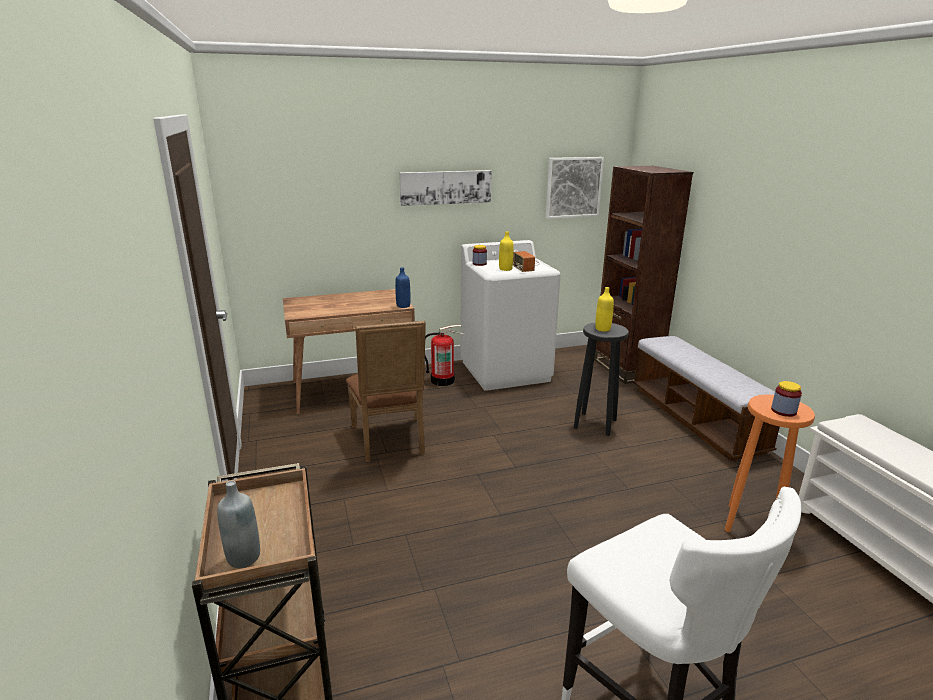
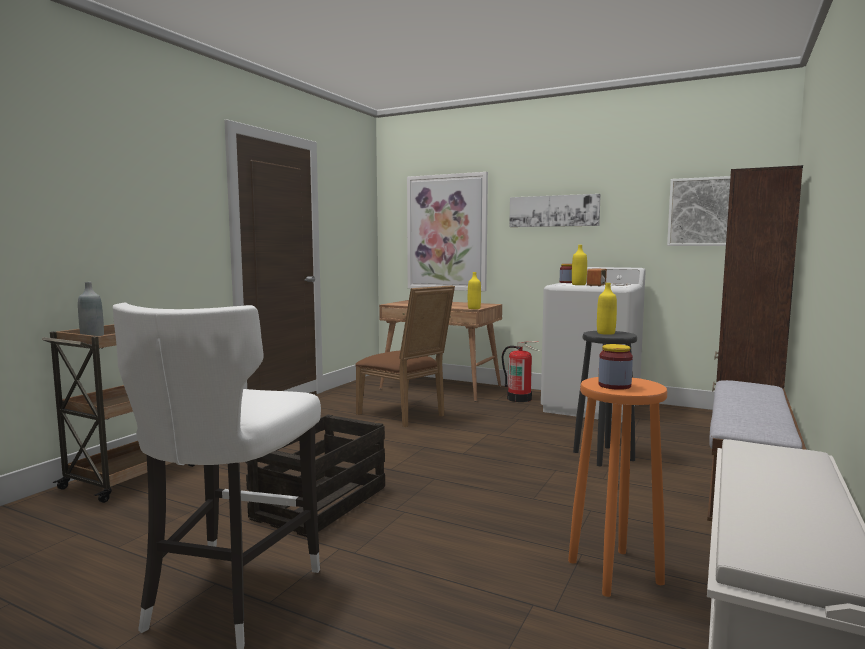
camera: 45 degrees right, 15 degrees down
(322, 214) = (447, 232): none -> picture
(391, 441) = (405, 415): brown chair -> brown chair turned 75 degrees counterclockwise
(403, 306) = (474, 308): blue bottle -> yellow bottle
(522, 583) = (321, 502): none -> crate

